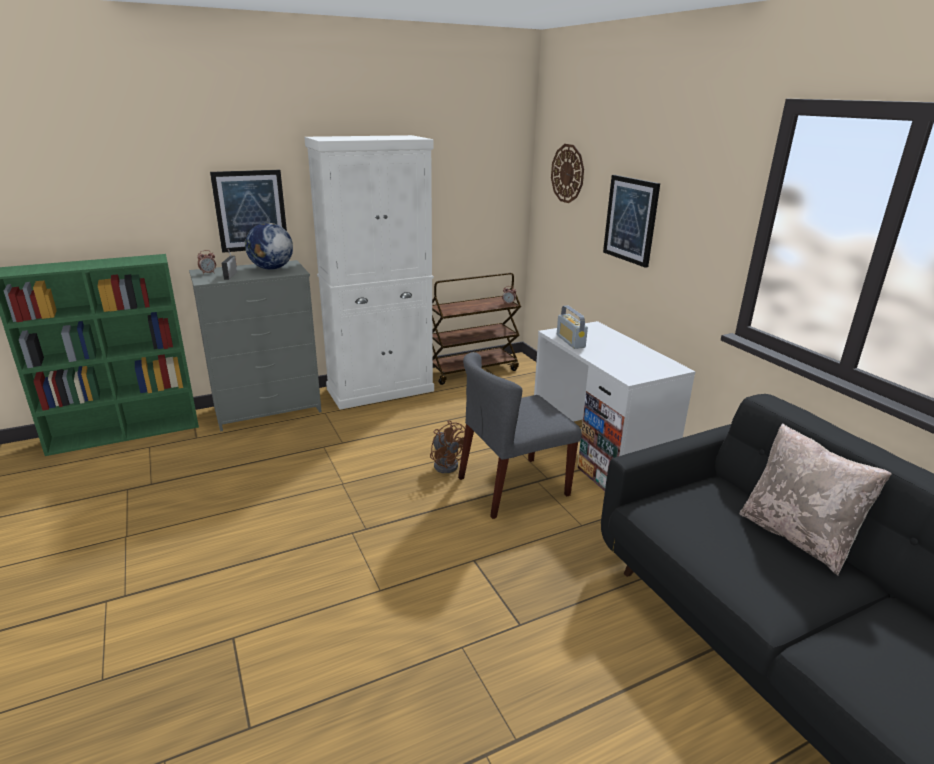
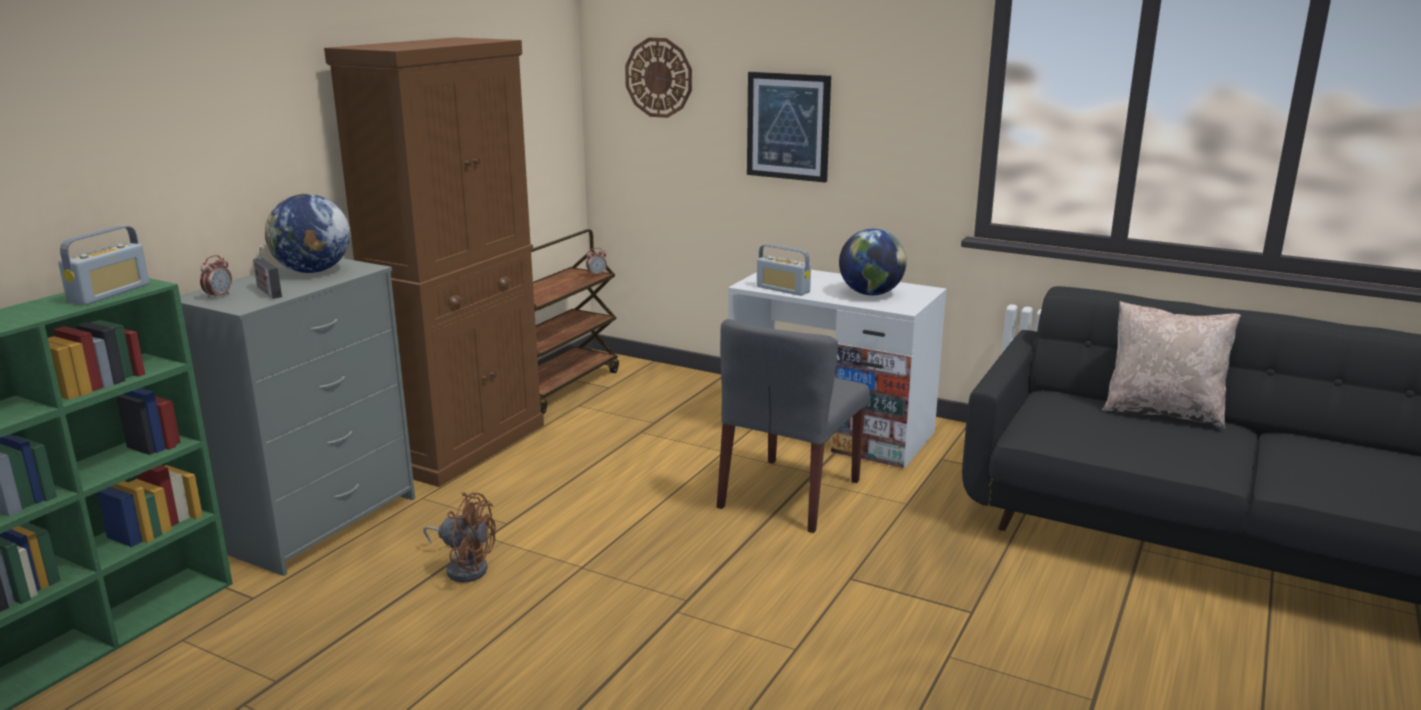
camera: 35 degrees left, 5 degrees down
(134, 261) = (110, 293): none -> radio
(250, 210) = (251, 179): picture -> none
(381, 390) = (464, 445): white cabinet -> brown cabinet
(447, 464) = (682, 498): brown fan -> brown fan (465, 567)
(626, 360) = (870, 294): none -> globe

